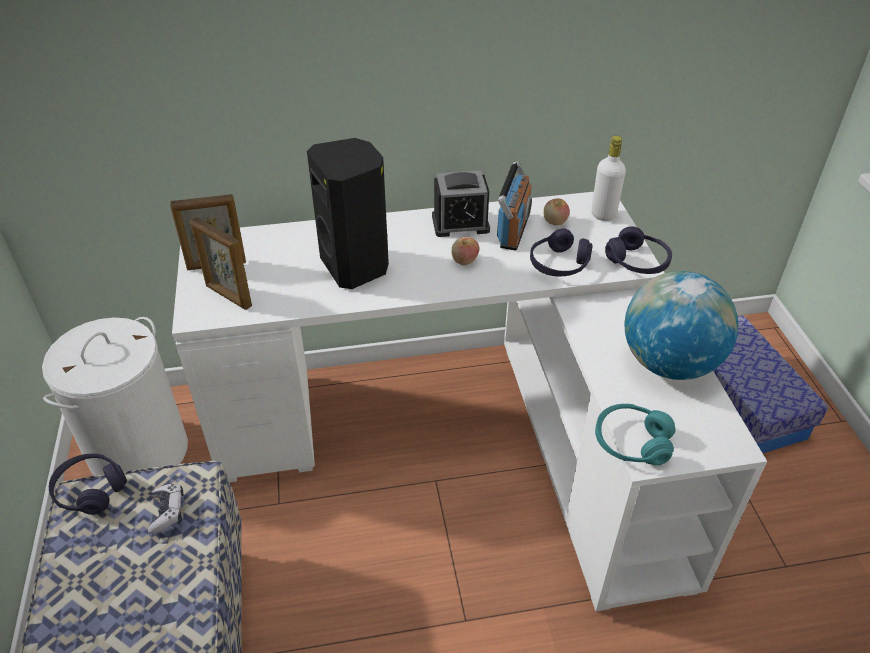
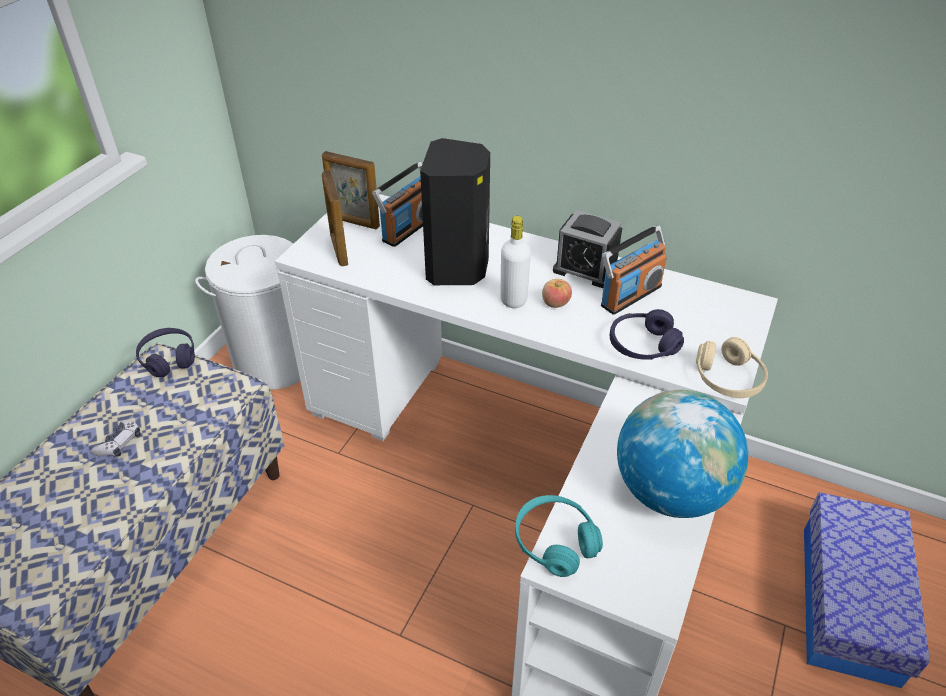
camera: 35 degrees right, 0 degrees up
(167, 512) = (200, 401): game controller -> game controller (120, 443)
(275, 251) = (407, 229): none -> radio
(555, 222) = (680, 304): apple -> none
(603, 215) = (739, 318): white bottle -> white bottle (513, 300)
(637, 262) = (728, 378): purple headphones -> beige headphones

